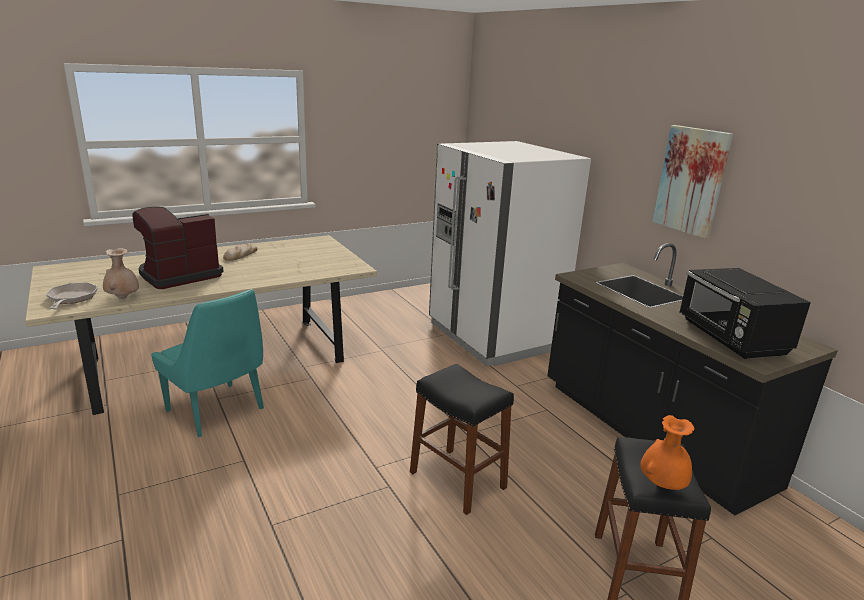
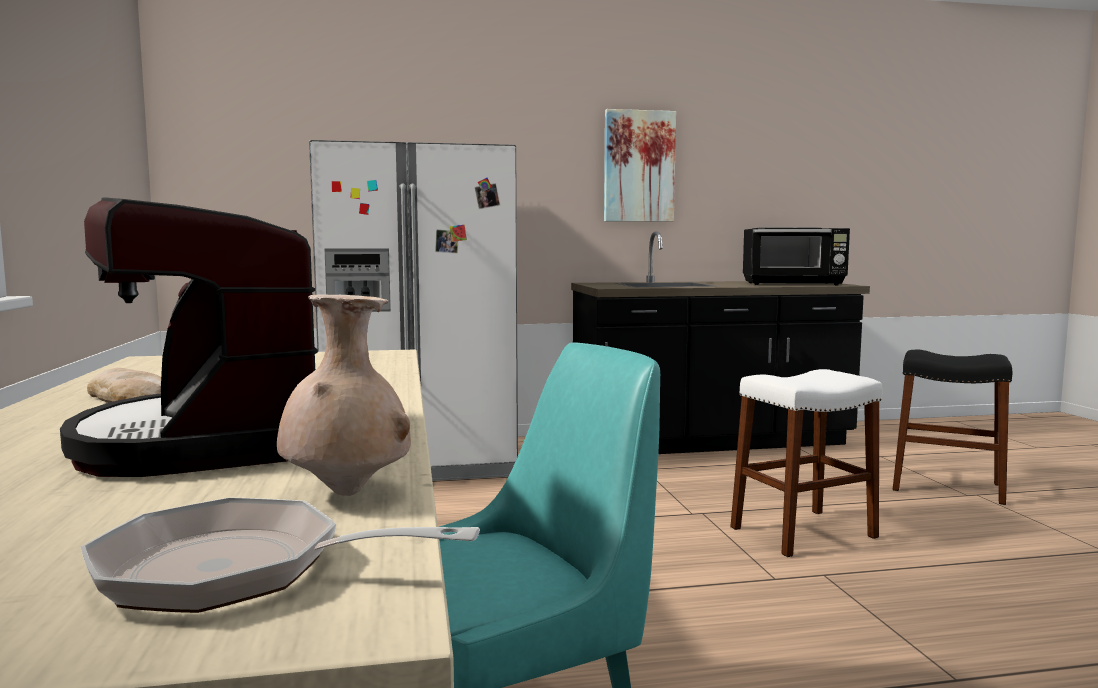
camera: 70 degrees left, 15 degrees down
(457, 480) = (803, 532): black stool -> white stool
(662, 485) = (991, 356): orange vase -> none

